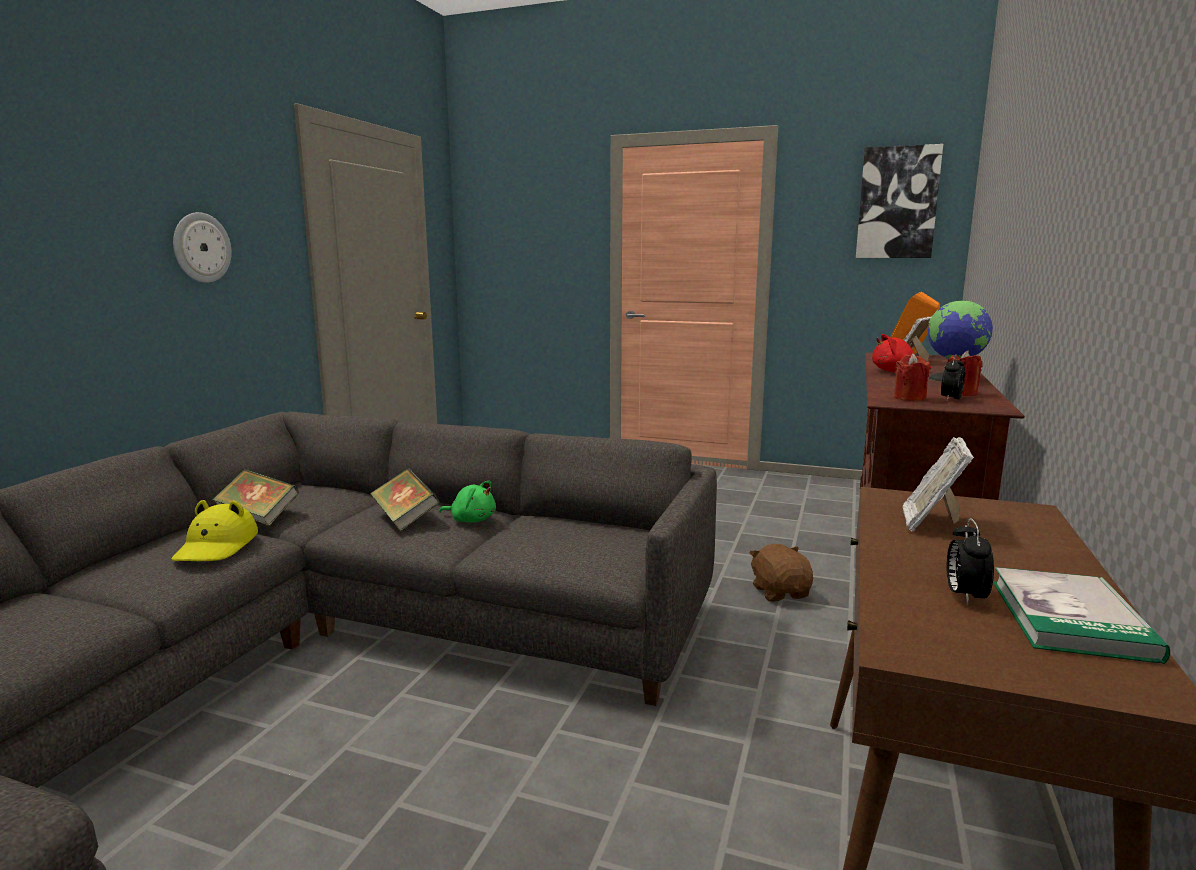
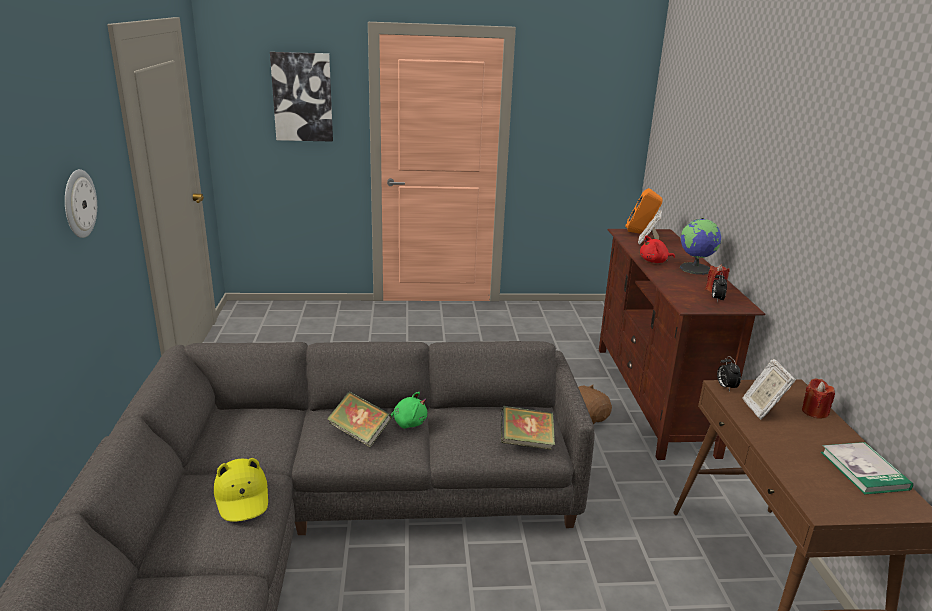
camera: 25 degrees left, 10 degrees up
(258, 517) = (232, 456): book -> book (526, 442)
(897, 203) = (604, 96): picture -> picture (302, 97)
(909, 398) = (694, 301): red candle -> red candle (814, 412)
(964, 596) = (817, 466): alarm clock -> alarm clock (725, 387)

